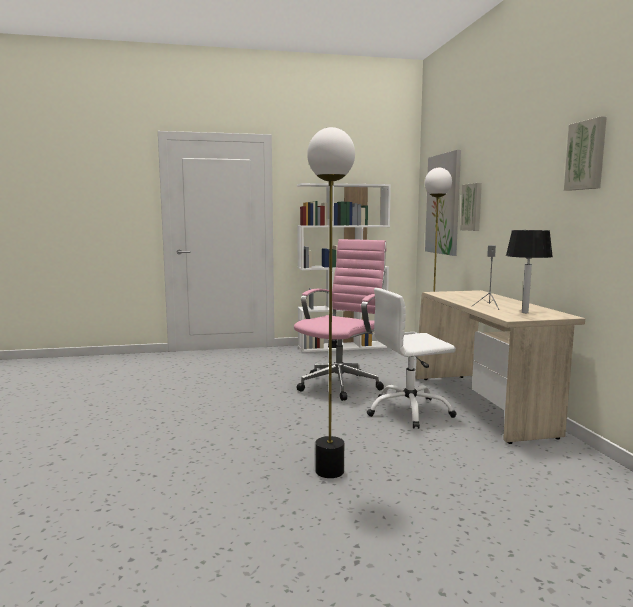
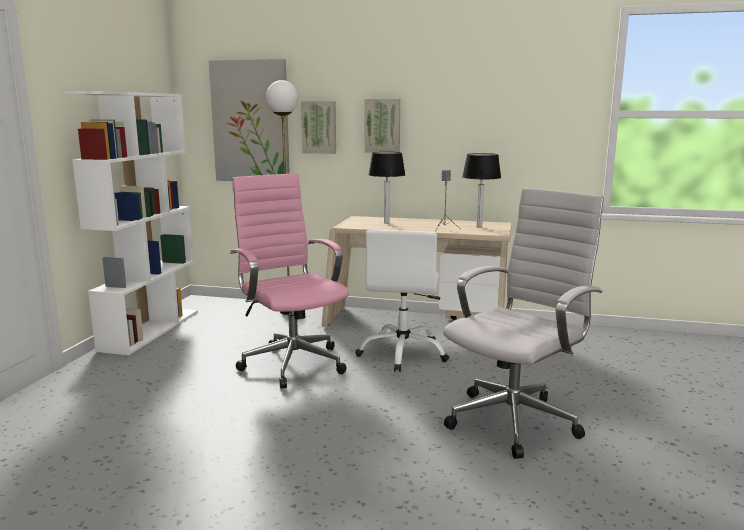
camera: 65 degrees left, 5 degrees up
(329, 471) = (516, 420): floor lamp -> white office chair
(472, 296) = (386, 223): none -> table lamp
(586, 155) = (499, 89): picture -> picture (382, 125)

